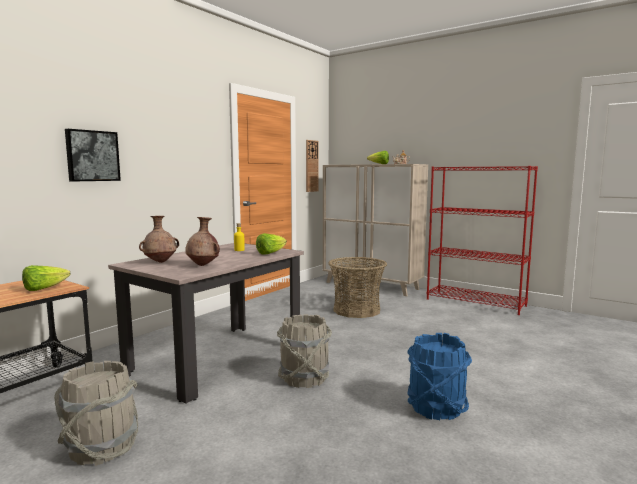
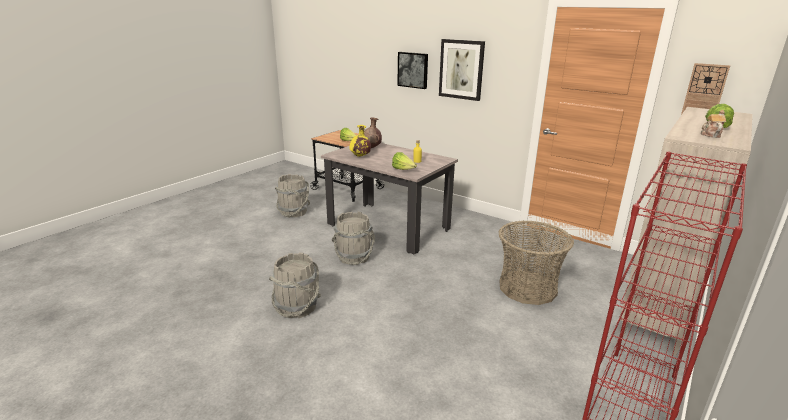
camera: 90 degrees right, 15 degrees up
(161, 151) = (461, 69): none -> picture
(203, 265) = (360, 156): brown vase -> yellow vase
(436, 408) = (297, 307): blue bucket -> grey bucket

